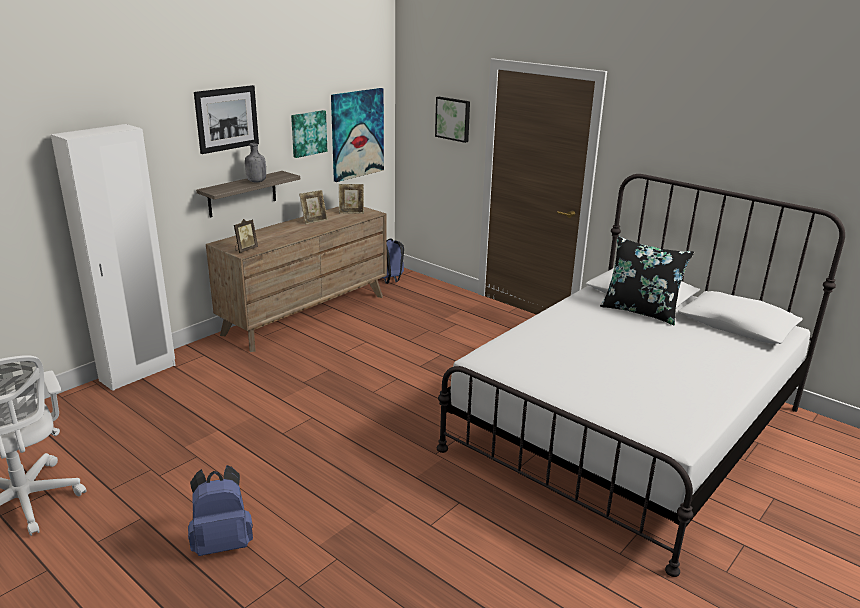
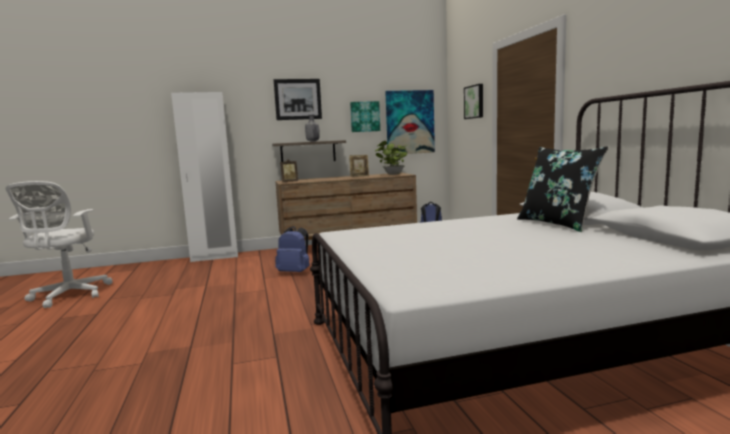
camera: 35 degrees right, 15 degrees down
(223, 543) = (105, 335): blue backpack -> blue backpack (295, 272)
(351, 212) = (392, 174): picture frame -> potted plant

